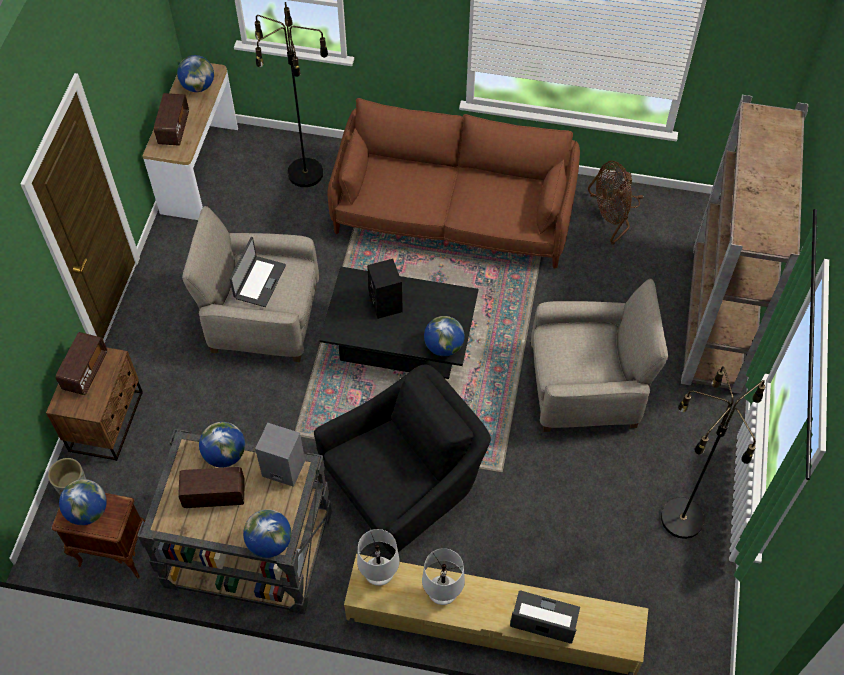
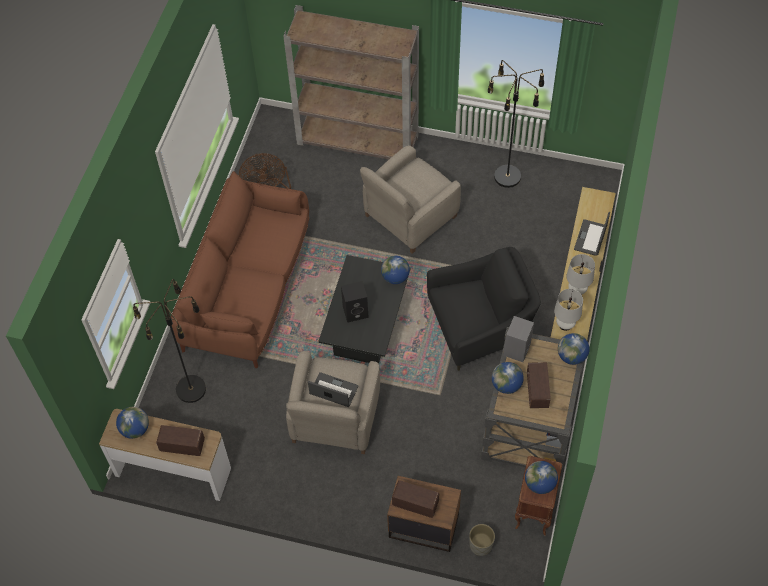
camera: 85 degrees left, 0 degrees up
(405, 483) = (480, 326): black armchair -> black armchair turned 105 degrees clockwise
(586, 388) = (409, 217): beige armchair -> beige armchair turned 135 degrees counterclockwise

